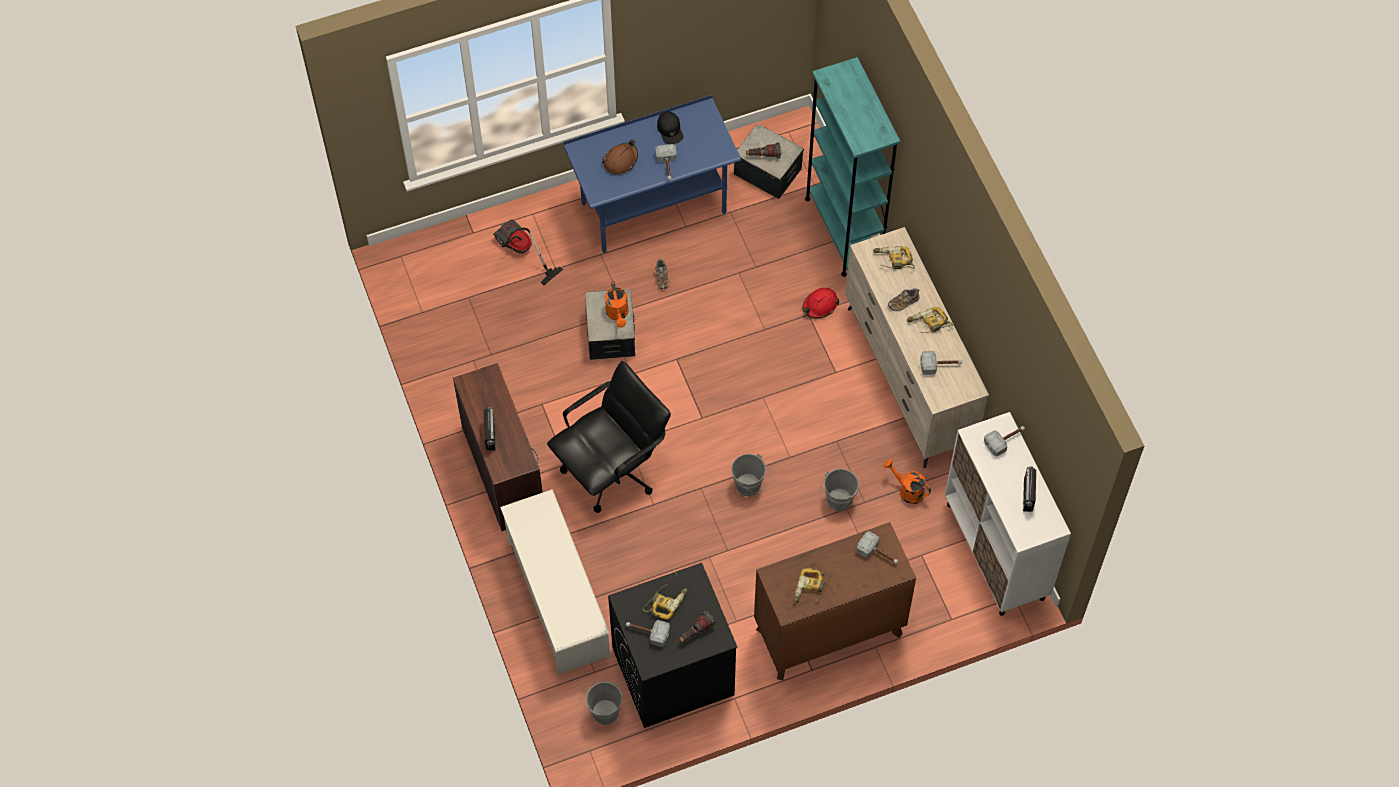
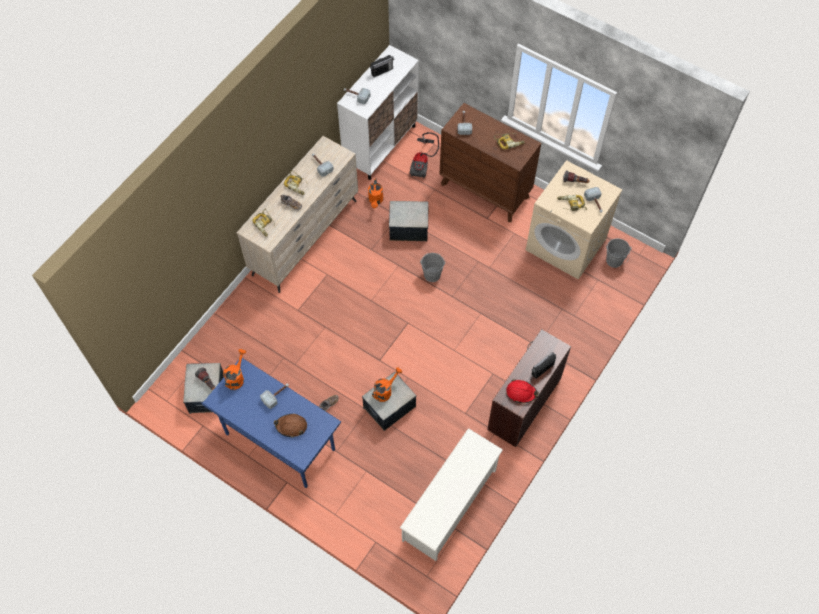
camera: 125 degrees left, 0 degrees up
(520, 252) = (369, 501): vacuum cleaner -> vacuum cleaner (422, 163)
(557, 599) = (574, 323): white shoe rack -> white shoe rack (450, 505)
(612, 470) = (477, 347): black office chair -> none
(670, 130) = (246, 412): black cap -> none
(672, 672) = (566, 244): black washing machine -> beige washing machine
(718, 142) = (236, 377): none -> orange watering can
(820, 305) = (287, 308): red hard hat -> red hard hat (521, 392)
(837, 502) = (408, 228): grey bucket -> storage box
(843, 230) = (224, 326): turquoise bookcase -> none

